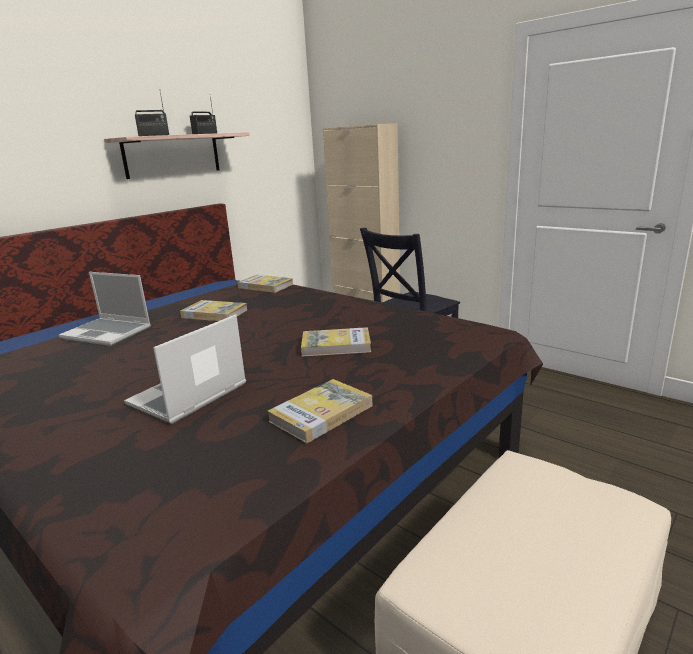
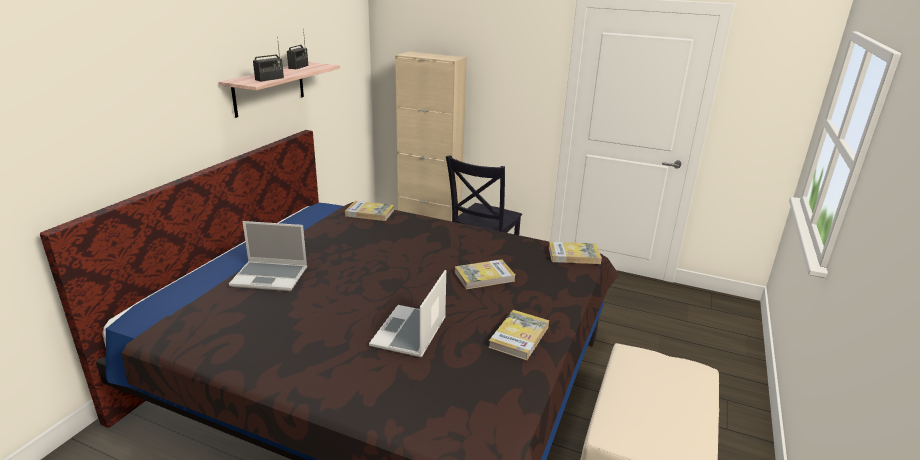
camera: 20 degrees left, 5 degrees up
(214, 314) = (352, 249): book -> book (574, 255)

